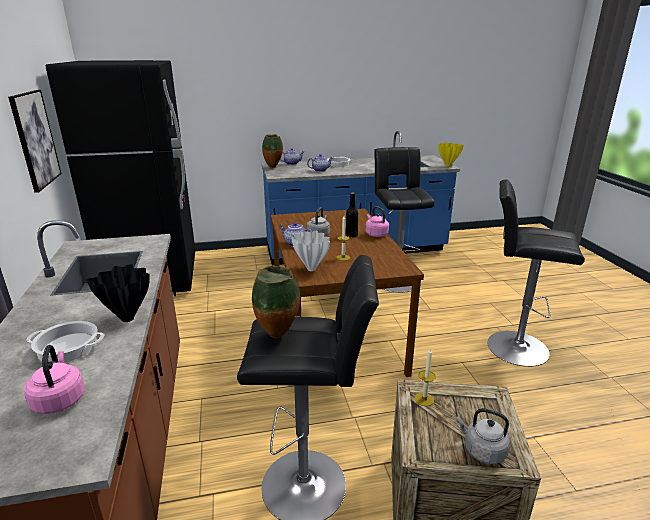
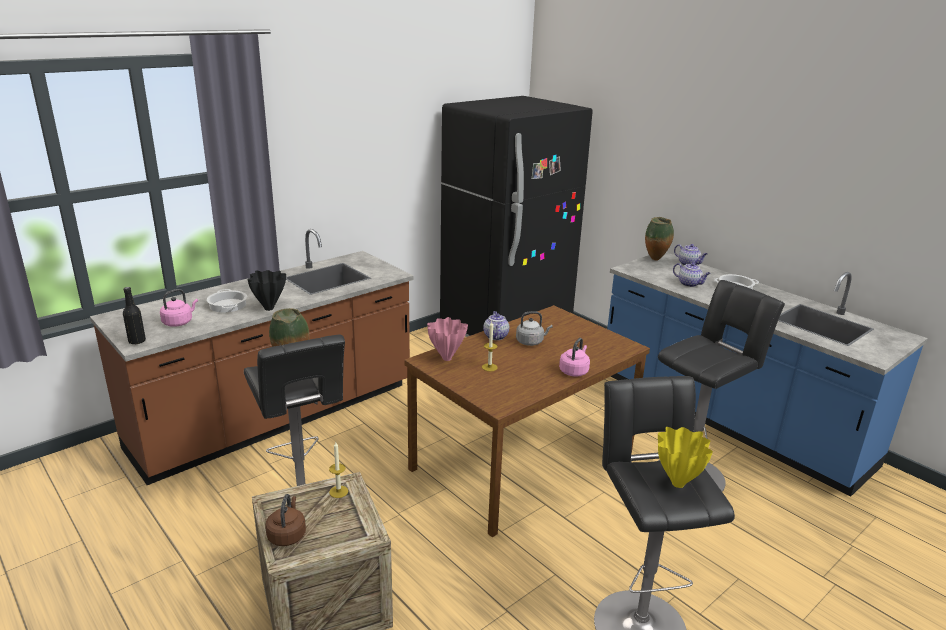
camera: 60 degrees right, 0 degrees up
(35, 139) = (401, 165): picture -> none
(310, 269) = (447, 358): white vase -> pink vase
(351, 235) = (552, 358): black bottle -> black bottle (137, 341)
(447, 166) = (880, 358): yellow vase -> yellow vase (677, 483)
(482, 450) = (287, 535): grey kettle -> brown kettle

